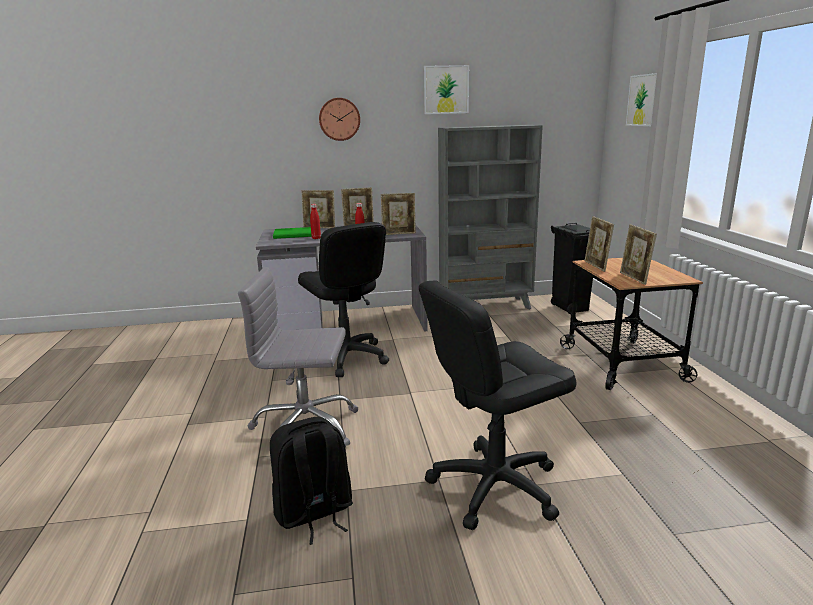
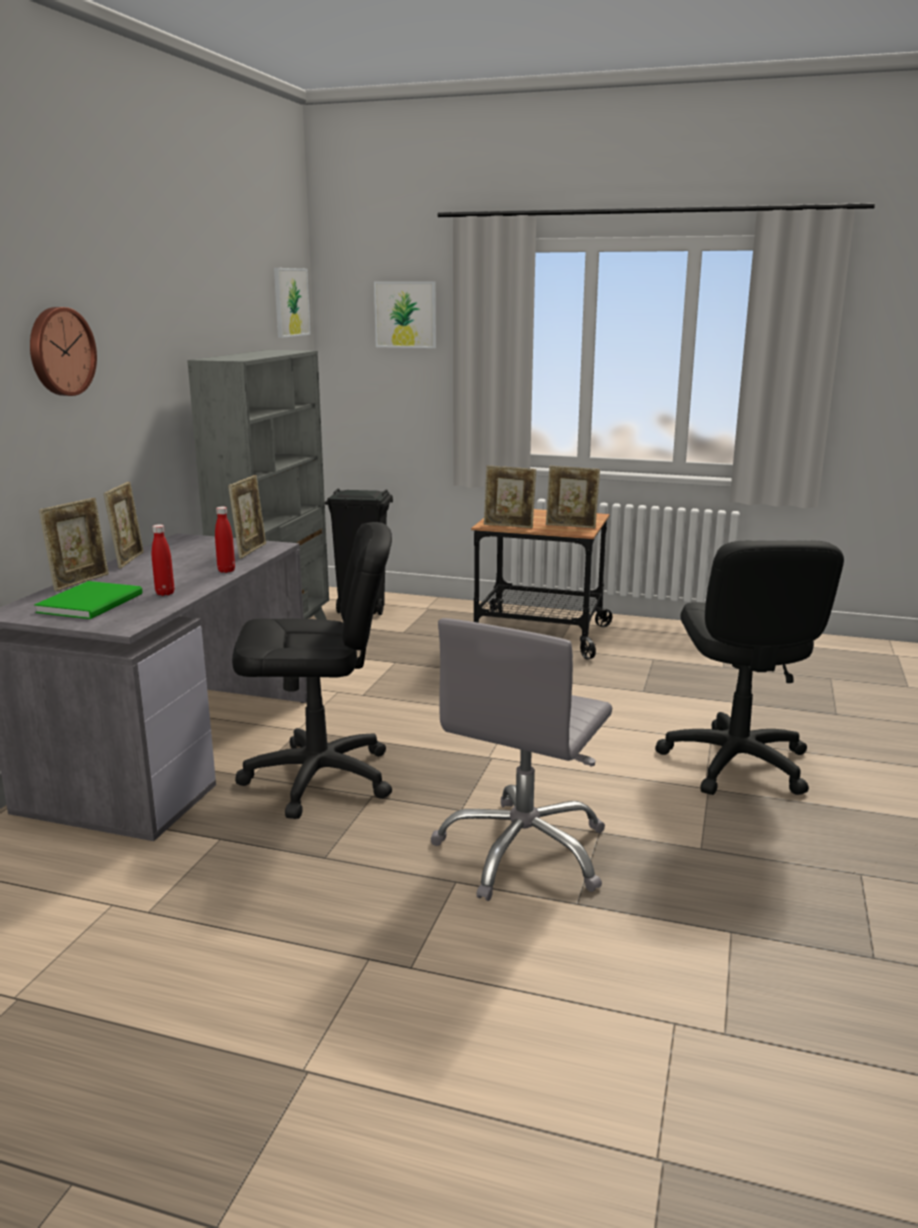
camera: 65 degrees left, 0 degrees up
(314, 514) = (740, 879): black backpack -> none
(446, 89) = (182, 293): picture -> picture (291, 302)

